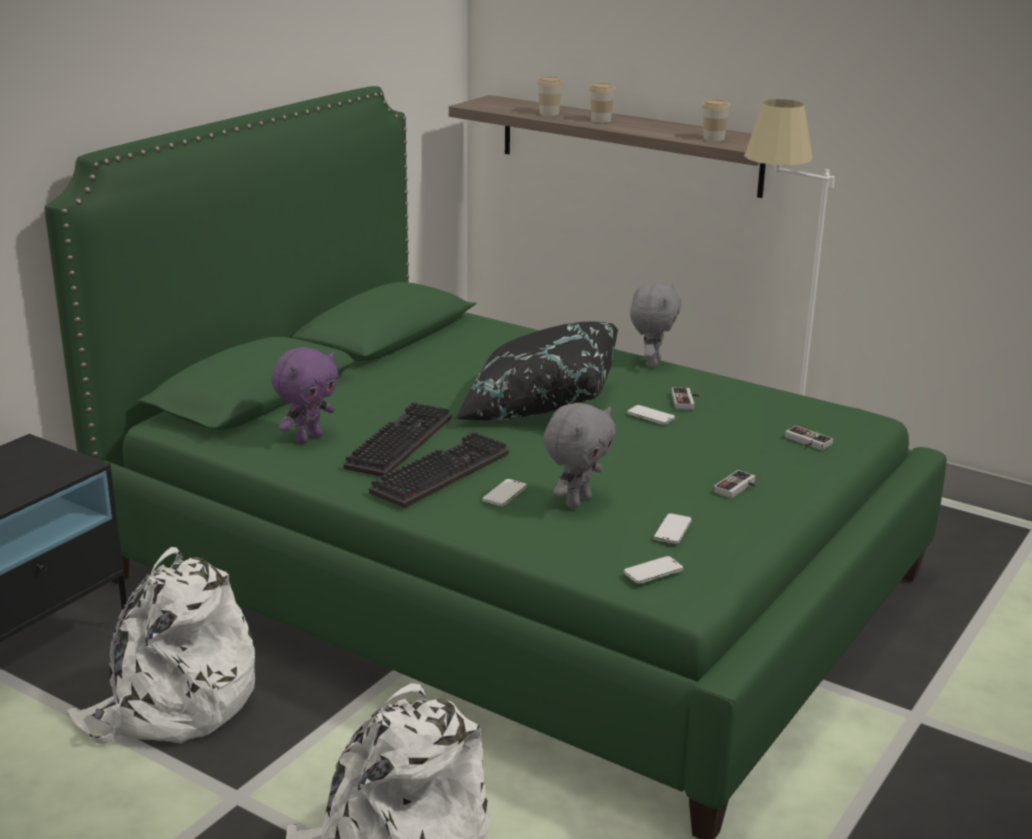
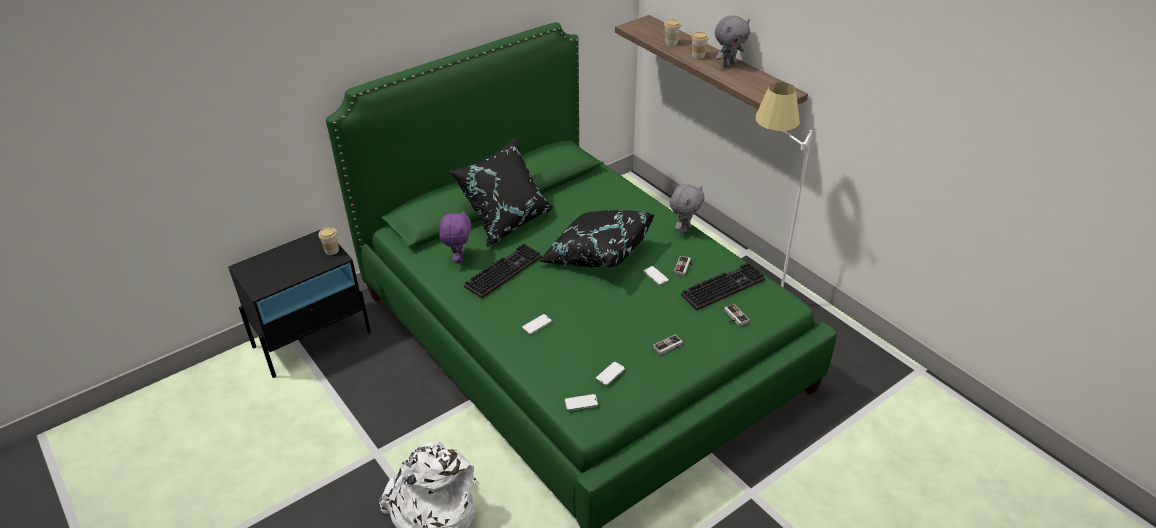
camera: 20 degrees right, 15 degrees up
(172, 705) = (370, 388): white backpack -> none
(308, 438) = (458, 258): purple plush toy -> purple plush toy turned 60 degrees counterclockwise
(358, 386) = (506, 220): none -> black pillow
(440, 471) = (512, 299): keyboard -> keyboard (723, 286)
(577, 501) = (571, 340): grey plush toy -> grey plush toy (728, 64)
(713, 139) = (756, 87): cup -> cup (331, 250)

